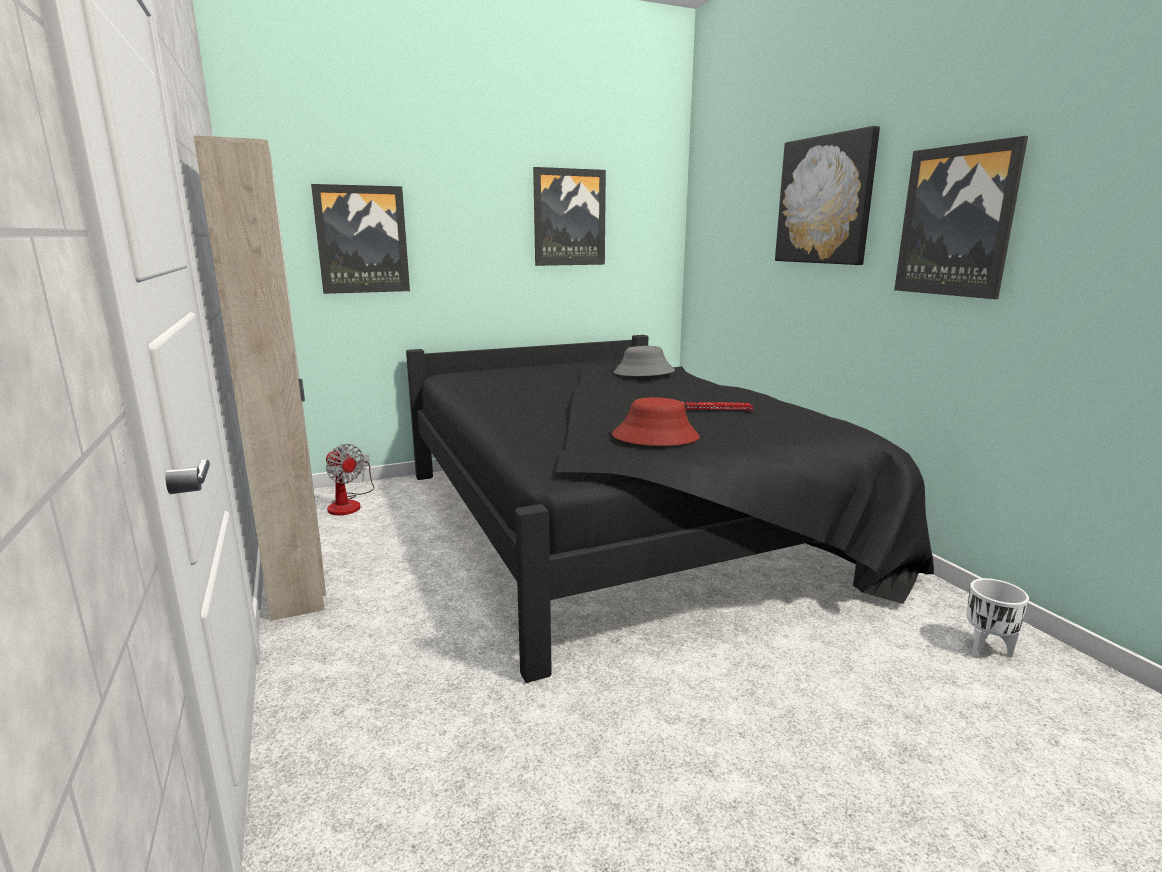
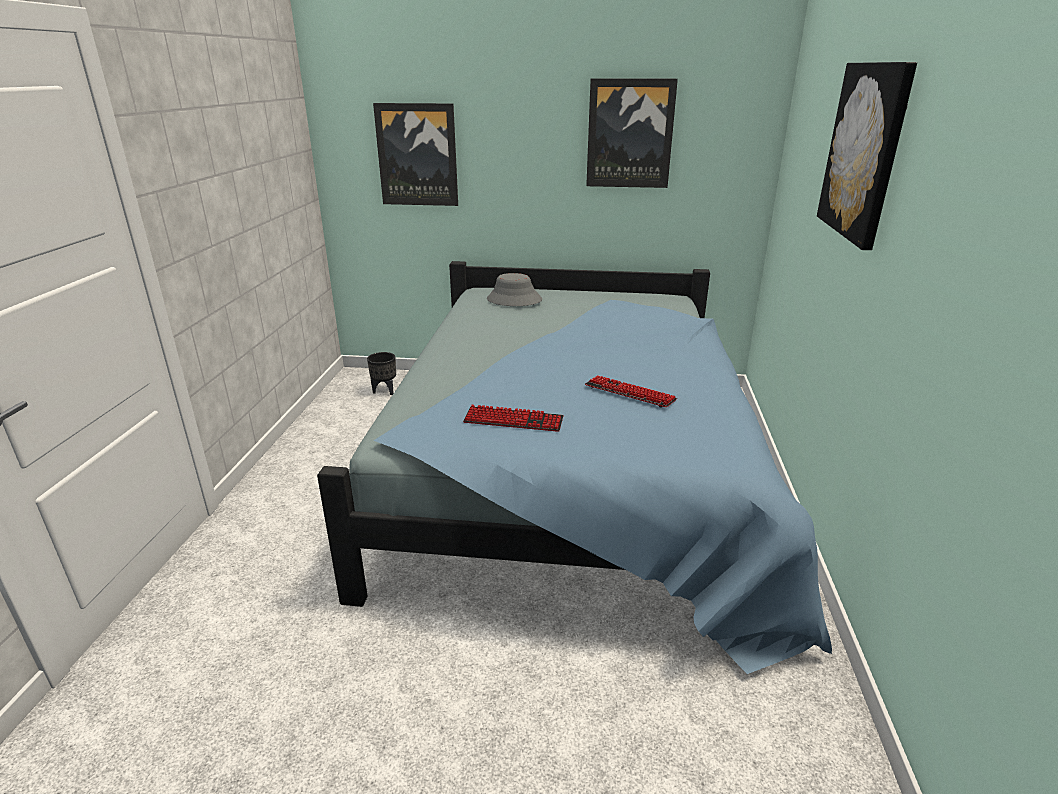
camera: 30 degrees right, 10 degrees up
(299, 586) = (286, 459): beige wardrobe -> none
(349, 504) = (385, 391): fan -> black planter
(622, 524) = (575, 477): black bed -> blue bed
(644, 372) = (648, 323): grey hat -> grey hat (514, 300)
(655, 437) = (513, 420): red hat -> keyboard
(956, 221) = (945, 225): picture -> none
(987, 650) = (791, 769): white planter -> none

